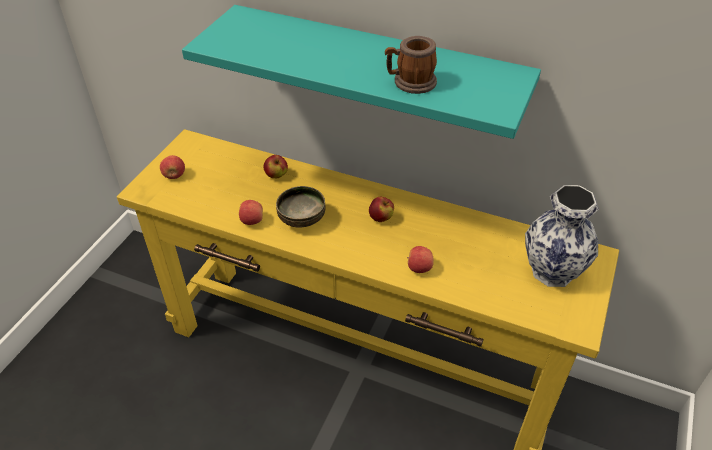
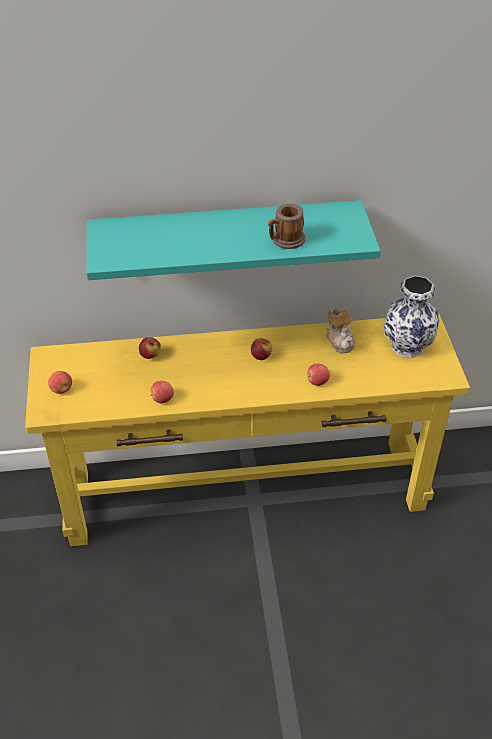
camera: 30 degrees left, 0 degrees up
(302, 220) = (202, 382): bowl -> none
(478, 234) = (340, 340): none -> teapot

